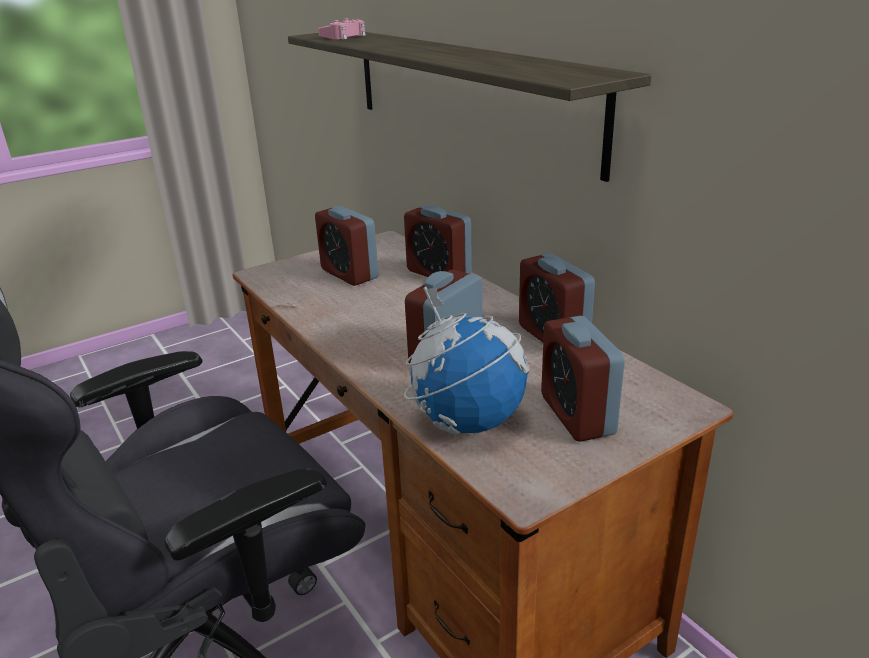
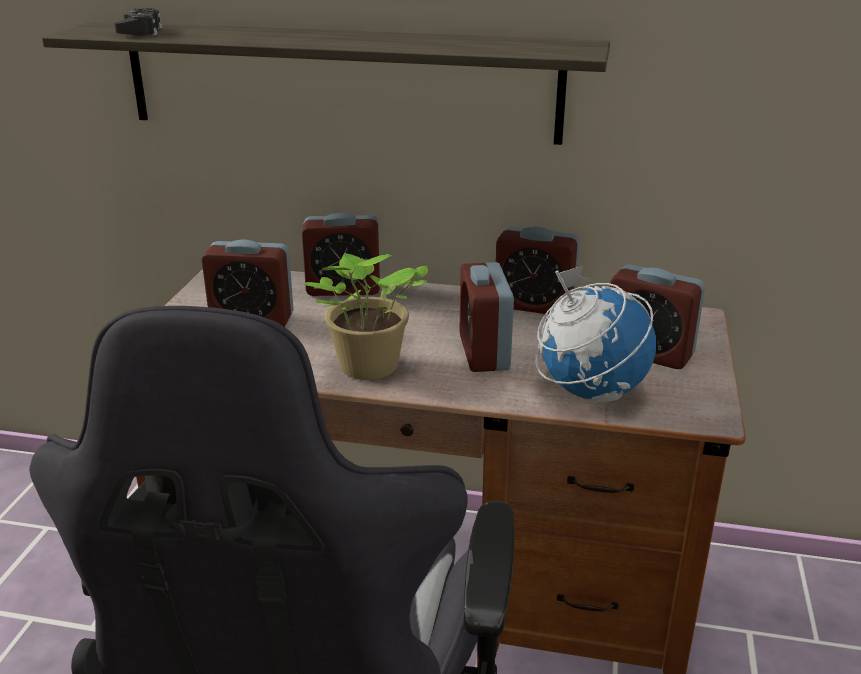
camera: 45 degrees left, 0 degrees up
(344, 37) = (140, 31): pink game controller -> black game controller
(353, 332) = (367, 368): none -> potted plant

